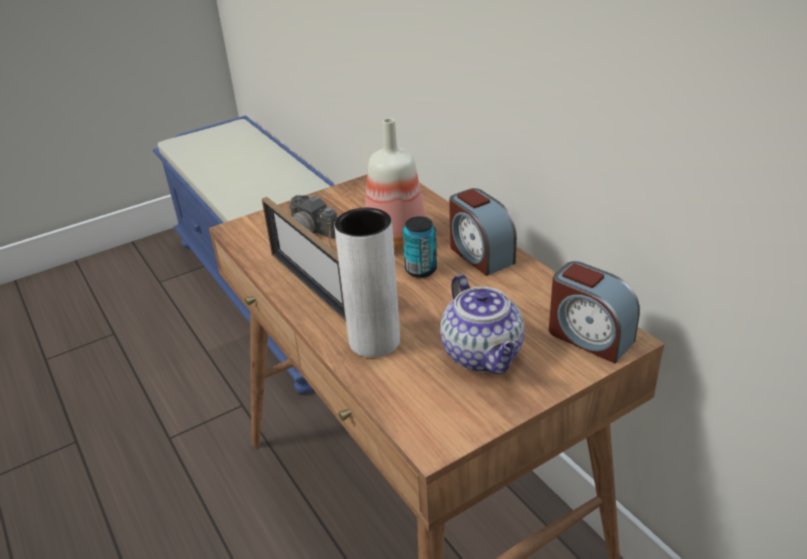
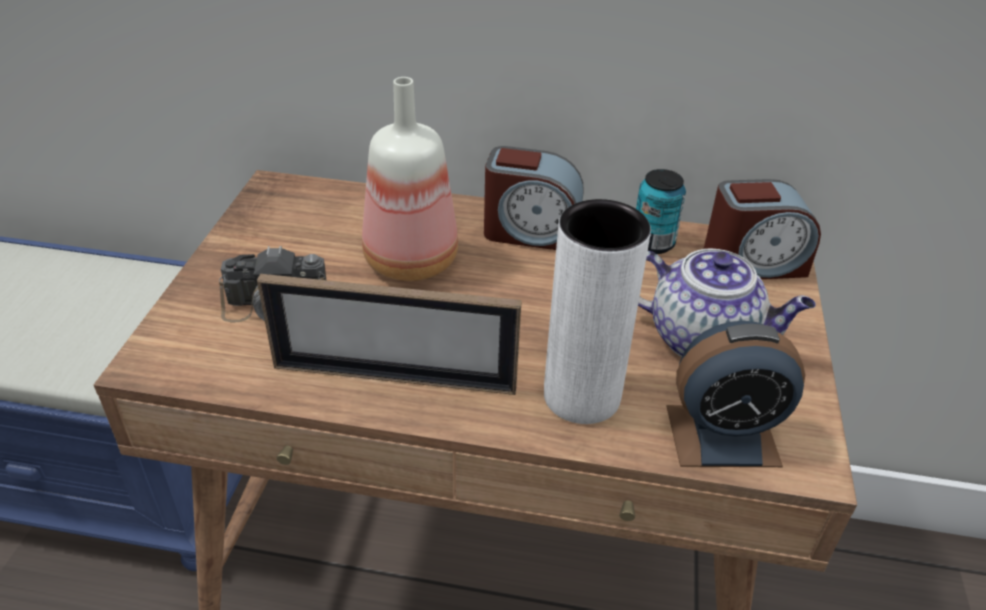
camera: 50 degrees left, 5 degrees up
(411, 401) = (722, 435): none -> alarm clock
(421, 270) = (497, 282): can -> can (652, 243)

